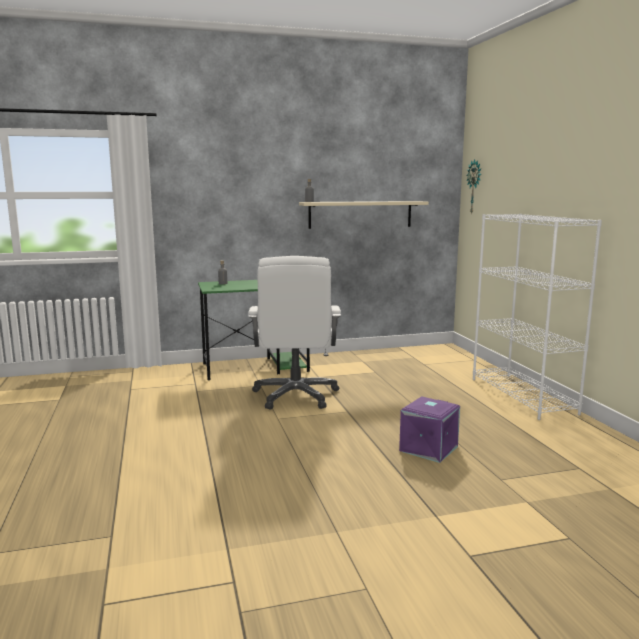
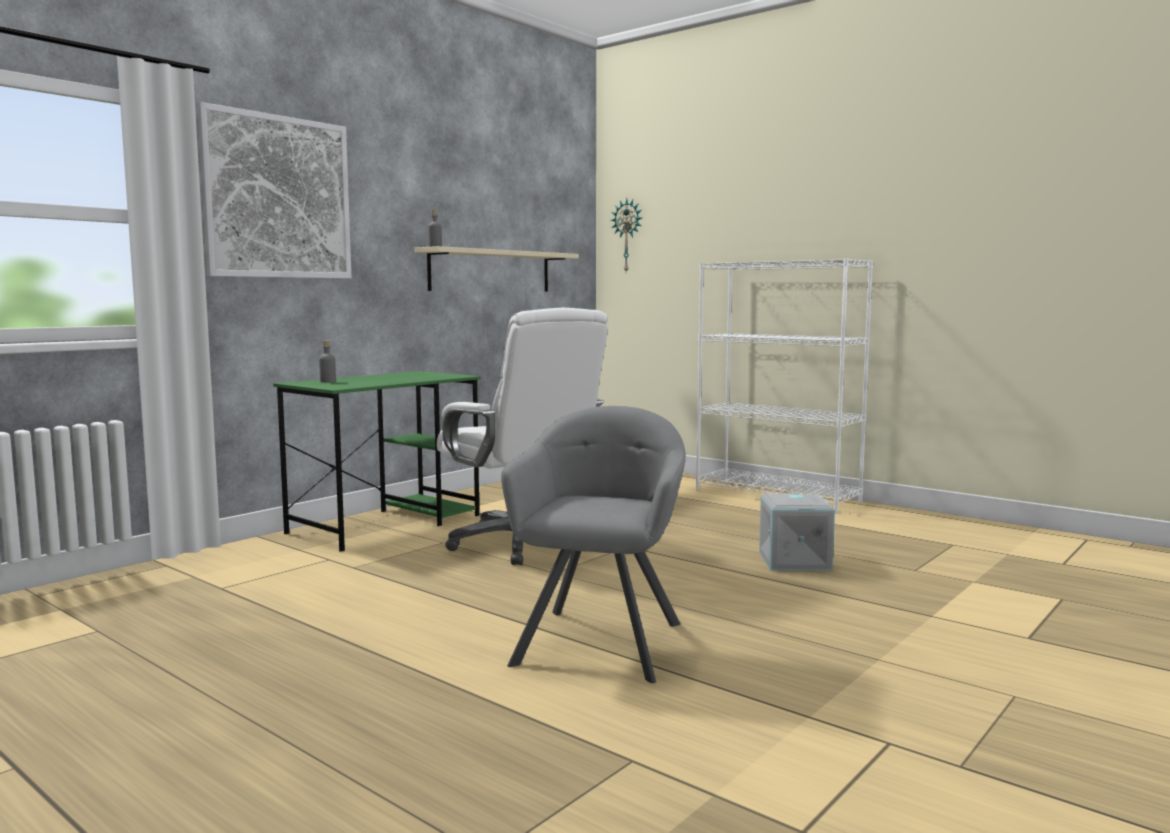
camera: 35 degrees left, 5 degrees down
(204, 178) = (277, 197): none -> picture
(218, 468) = (600, 642): none -> grey armchair
(428, 448) = (792, 561): purple storage box -> grey storage box

